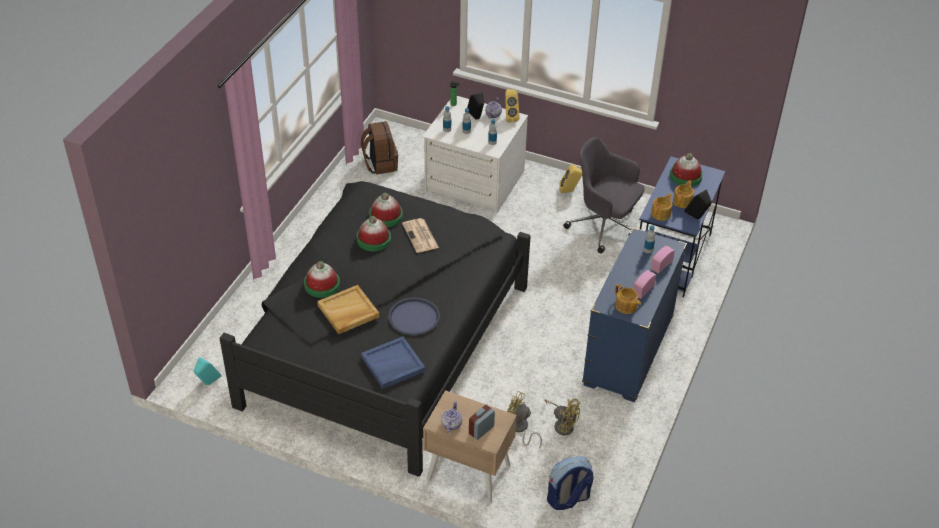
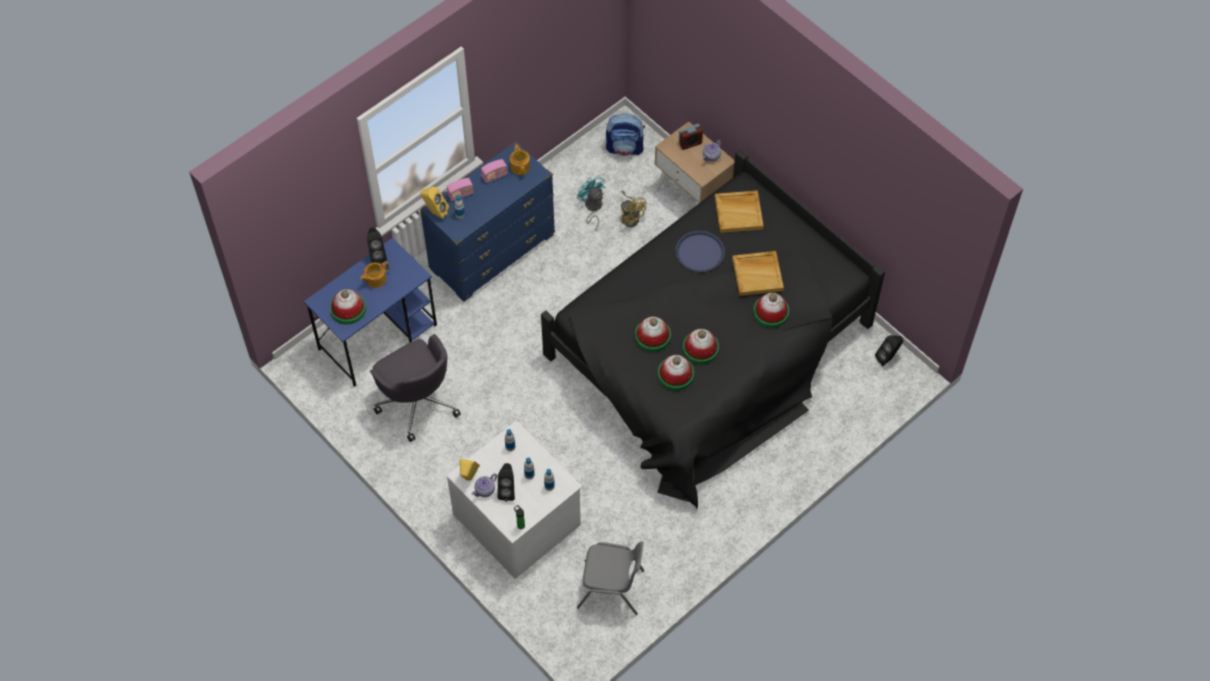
camera: 155 degrees left, 15 degrees up
(208, 383) = (888, 358): turquoise speaker -> black speaker
(380, 164) = (612, 589): brown backpack -> grey chair
(393, 364) = (739, 212): blue tray -> beige tray
(420, 236) = (652, 336): newspaper -> hat
(562, 424) = (592, 208): yellow fan -> turquoise fan
(569, 191) = (422, 463): yellow speaker -> yellow speaker (435, 212)
(661, 214) = (407, 272): teapot -> none

